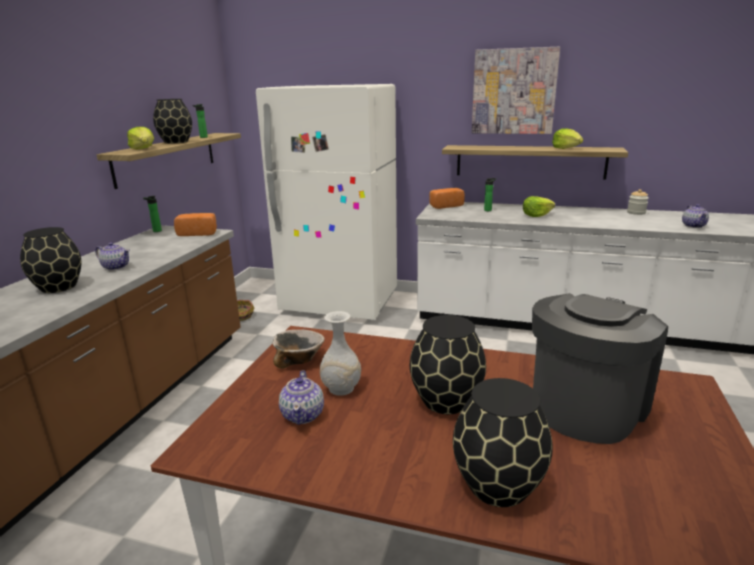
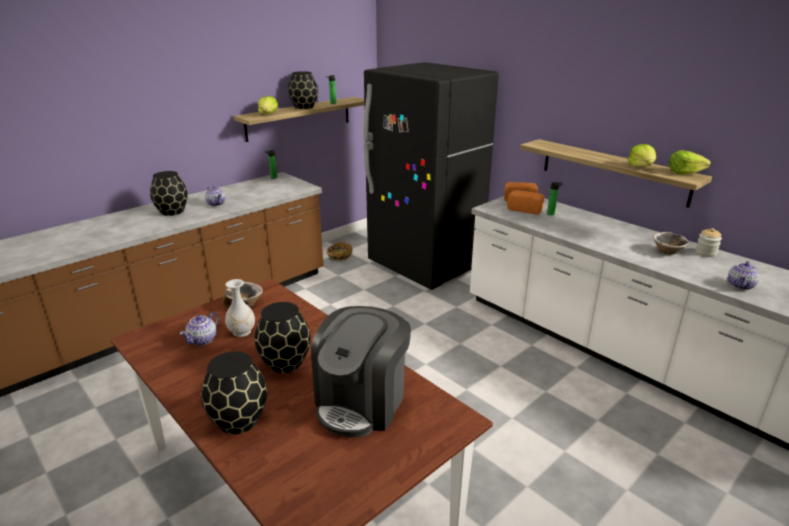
camera: 30 degrees right, 5 degrees up
(198, 233) = (295, 185): bread -> bread (525, 209)
(340, 303) = (424, 266): white fridge -> black fridge
(513, 91) = (605, 95): picture -> none
(536, 215) = (588, 230): lettuce -> lettuce (684, 173)
(586, 406) = (362, 402): coffee machine -> coffee machine turned 135 degrees clockwise
(613, 217) = (667, 251): none -> bowl

